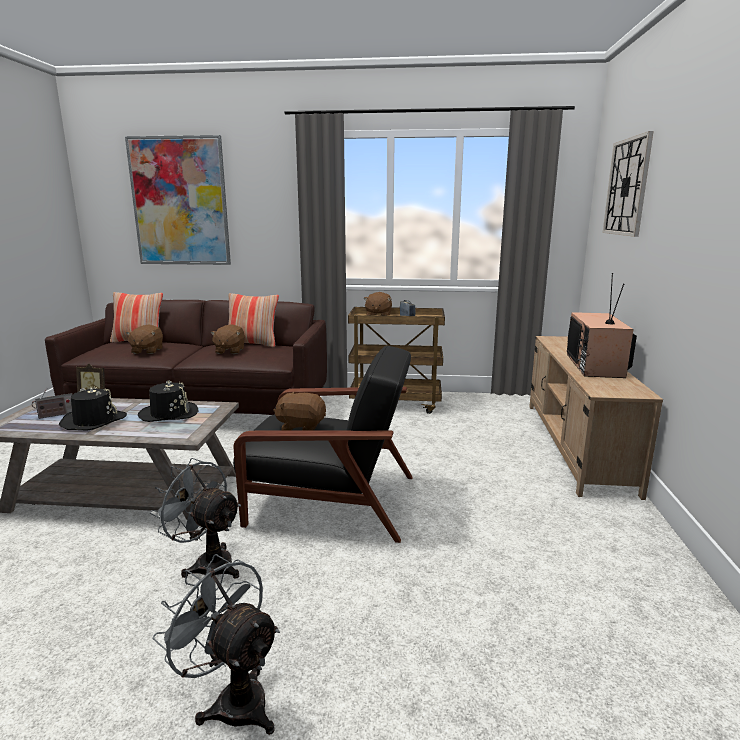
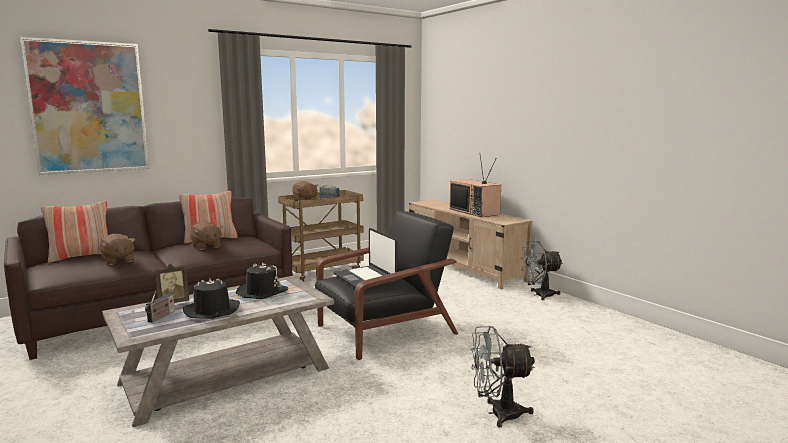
camera: 40 degrees left, 5 degrees down
(207, 563) = (374, 381): grey fan -> grey fan (539, 295)
(301, 427) = (365, 278): brown plush toy -> laptop
(627, 187) = (465, 100): wall clock -> none

